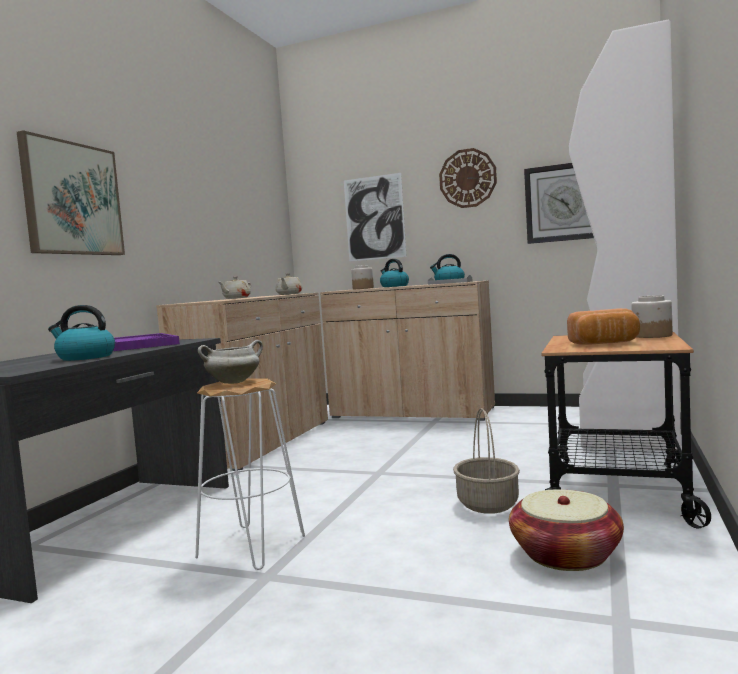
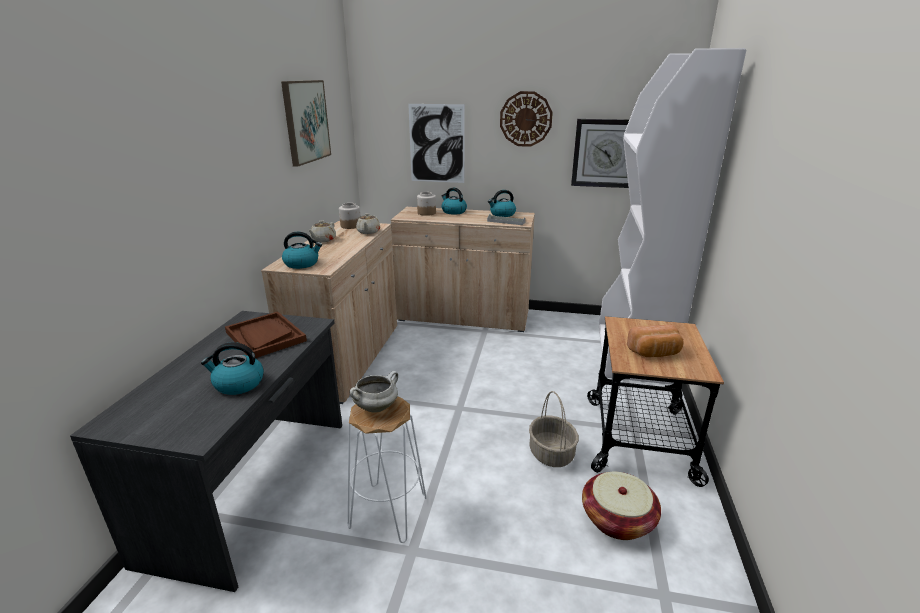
camera: 10 degrees left, 20 degrees up
(72, 199) = (182, 198): picture -> picture (306, 121)
(138, 345) = (265, 336): purple tray -> brown tray
(201, 301) = (302, 263): none -> kettle
(652, 336) = (683, 335): jar -> jar (350, 226)

